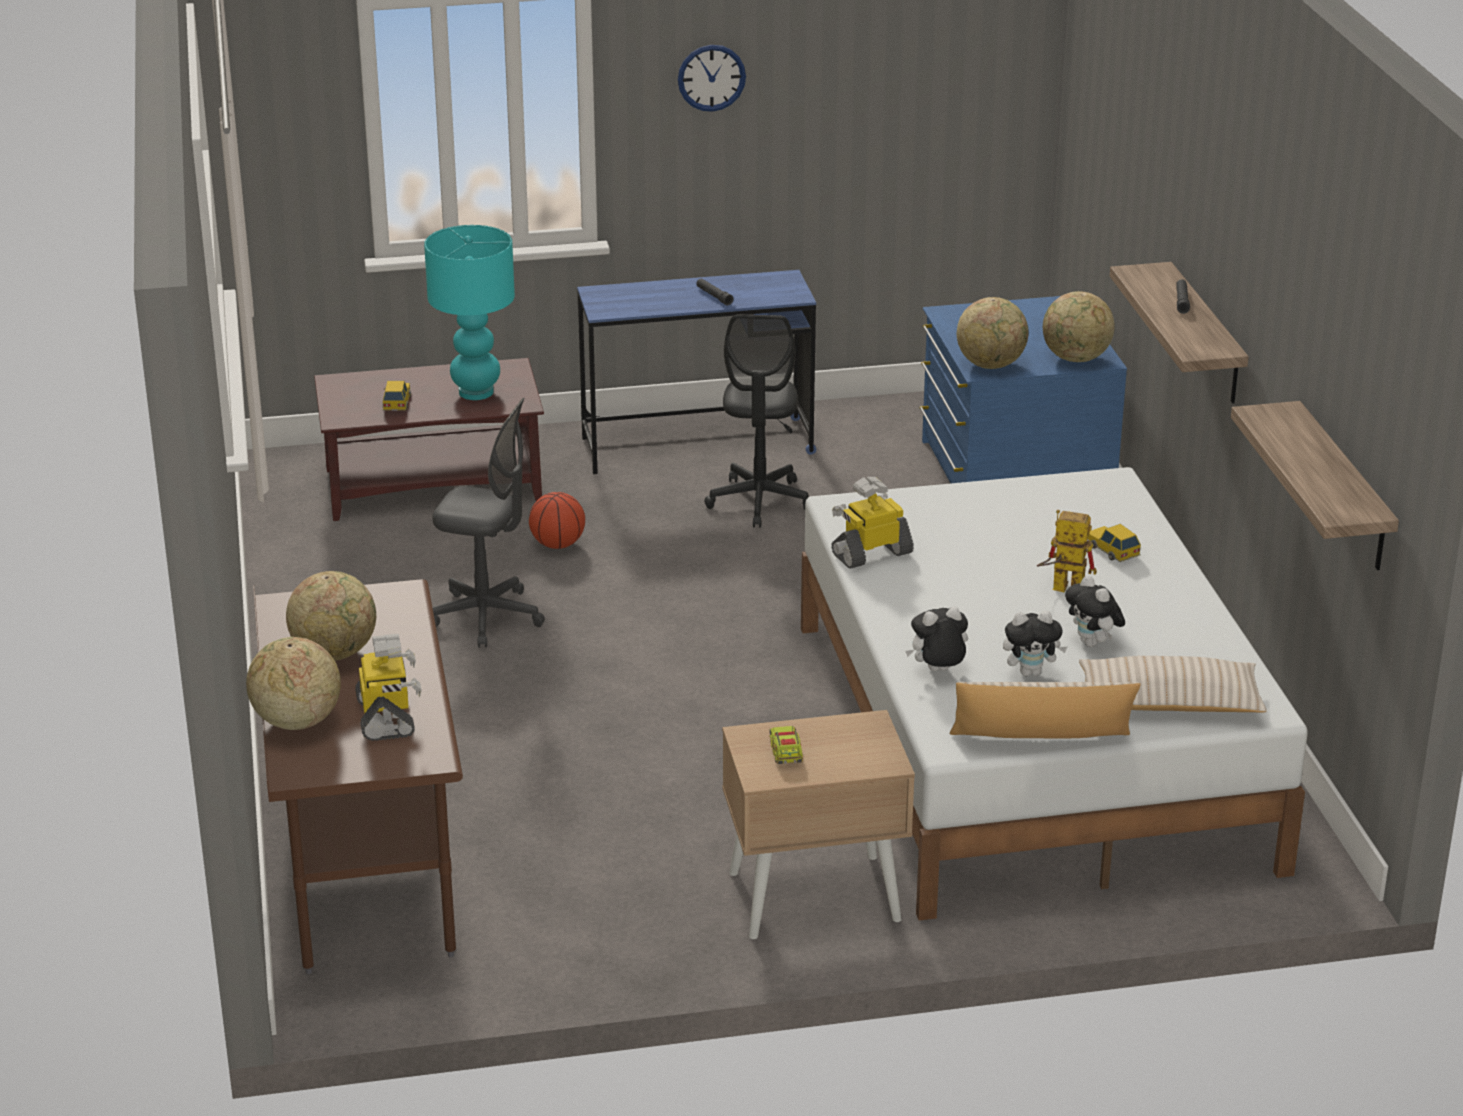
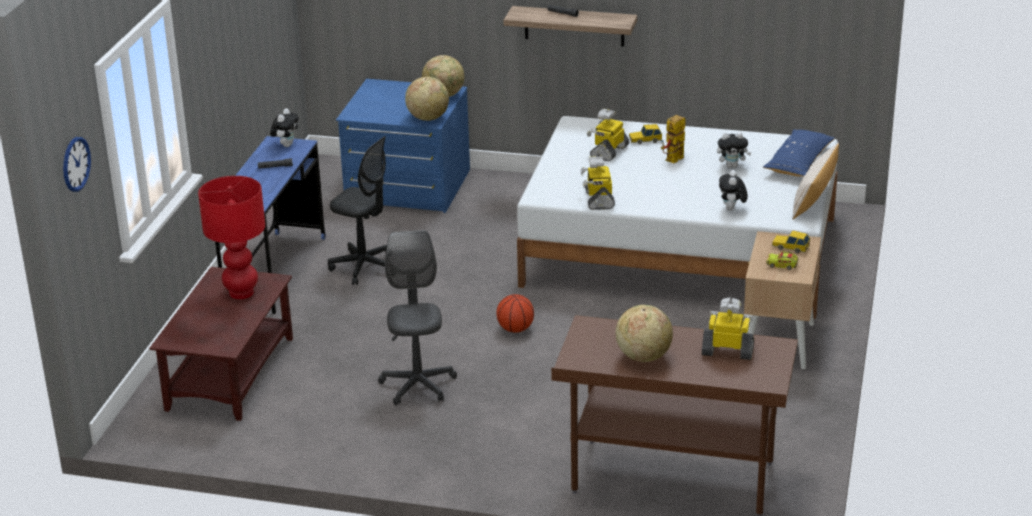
camera: 65 degrees left, 0 degrees up
(296, 722) = (714, 381): globe -> none
(397, 402) = (225, 323): toy car -> toy car (790, 247)
(476, 392) = (242, 292): turquoise table lamp -> red table lamp
(486, 617) = (418, 385): grey office chair -> grey office chair turned 45 degrees counterclockwise
(558, 544) = (352, 344): basketball -> basketball (515, 329)
(711, 77) = (209, 36): wall clock -> wall clock (76, 164)
(1031, 672) = (748, 187): plush toy -> plush toy (286, 145)
(1040, 528) = (608, 151): none -> toy robot
(1169, 703) = (798, 162): beige pillow -> blue pillow
(1343, 488) = (775, 32): shelf -> none

